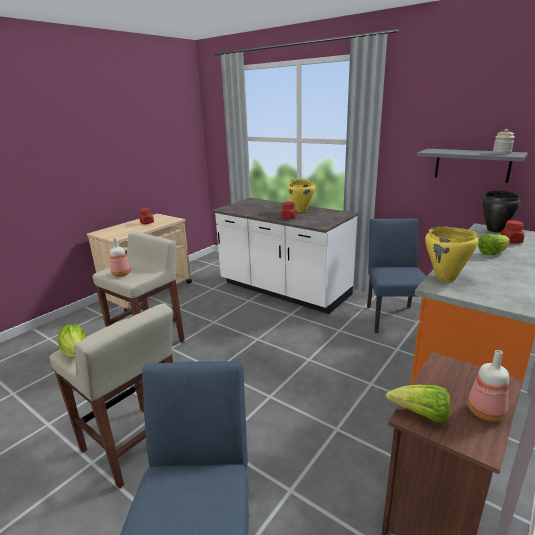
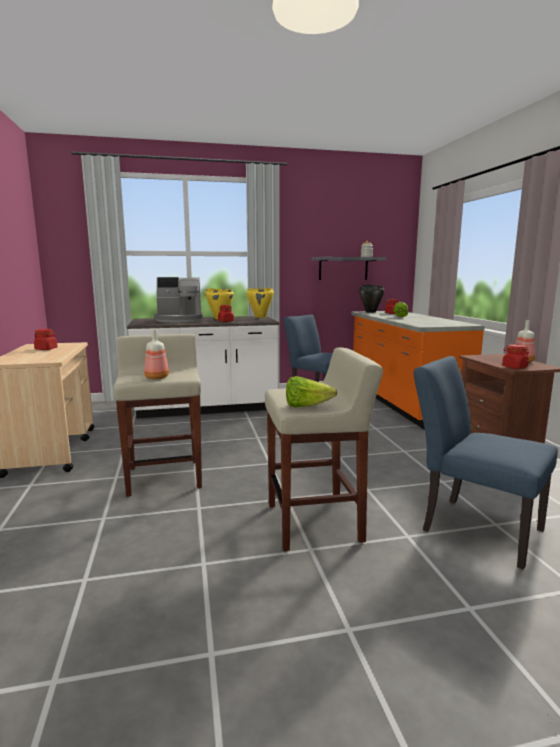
camera: 50 degrees left, 10 degrees down
(265, 208) = (180, 320): none -> coffee machine
(420, 415) = (514, 367): lettuce -> red jar
(445, 278) = (416, 323): yellow cooking pot -> yellow cooking pot (260, 317)

